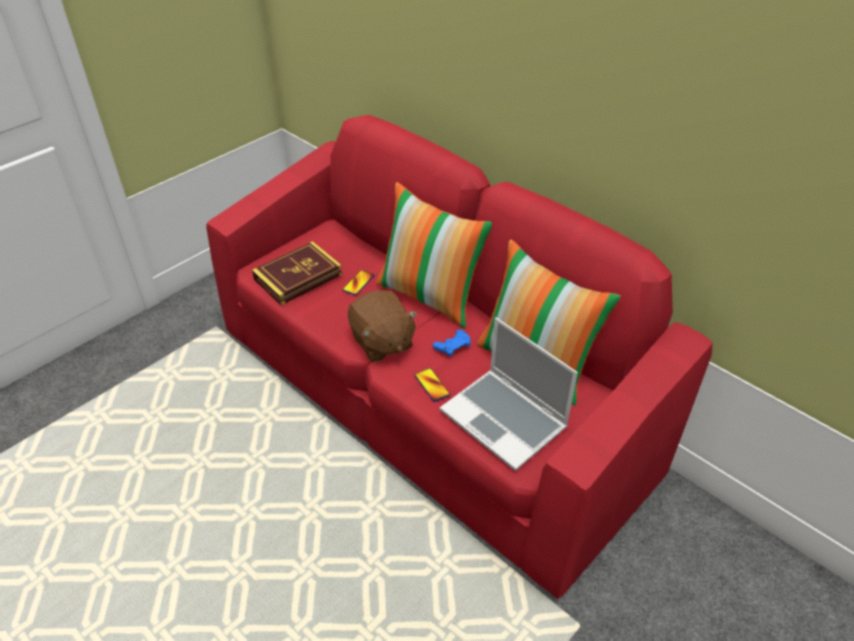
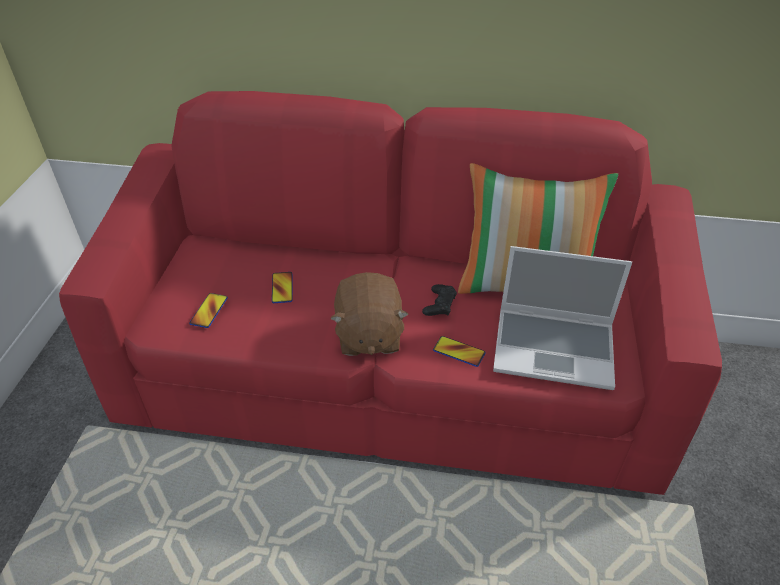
camera: 35 degrees left, 0 degrees up
(298, 277) = (209, 311): book -> phone
(381, 342) = (368, 335): brown plush toy -> brown plush toy turned 60 degrees clockwise
(430, 296) = (369, 267): pillow -> none
(452, 346) = (439, 304): blue game controller -> black game controller

